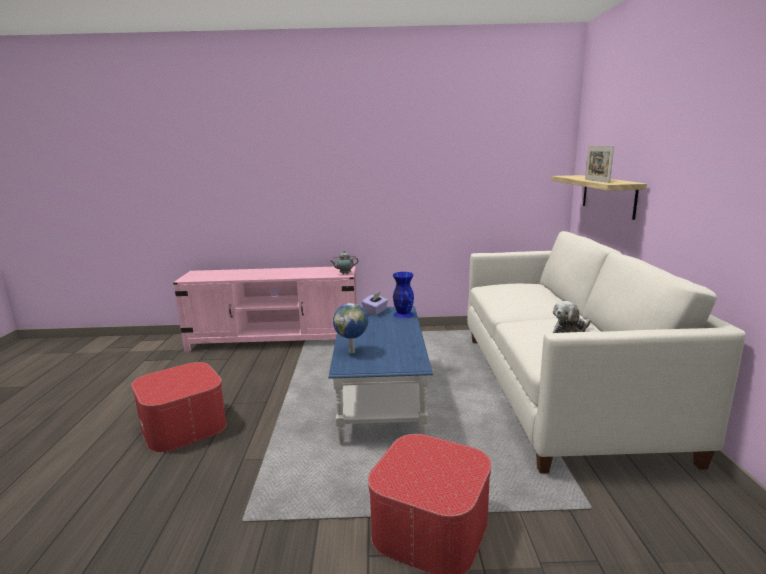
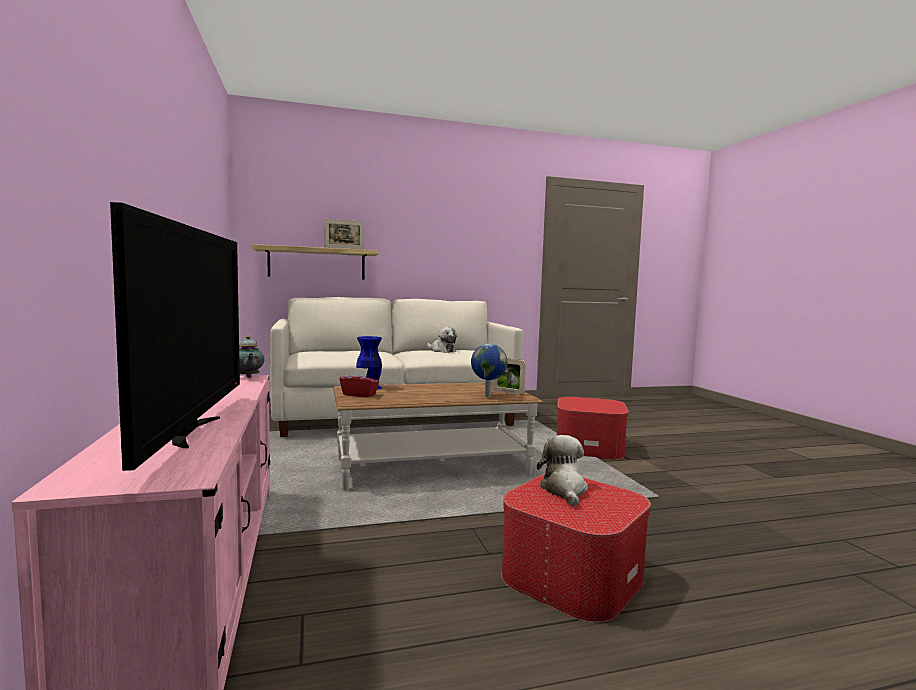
camera: 105 degrees left, 10 degrees down
(191, 380) = (564, 490): none -> plush toy
(234, 275) = (192, 431): none -> television
(367, 363) = (508, 392): none -> picture frame
(375, 312) = (359, 395): purple tissue box -> red tissue box
(381, 397) = (432, 468): blue coffee table -> brown coffee table

